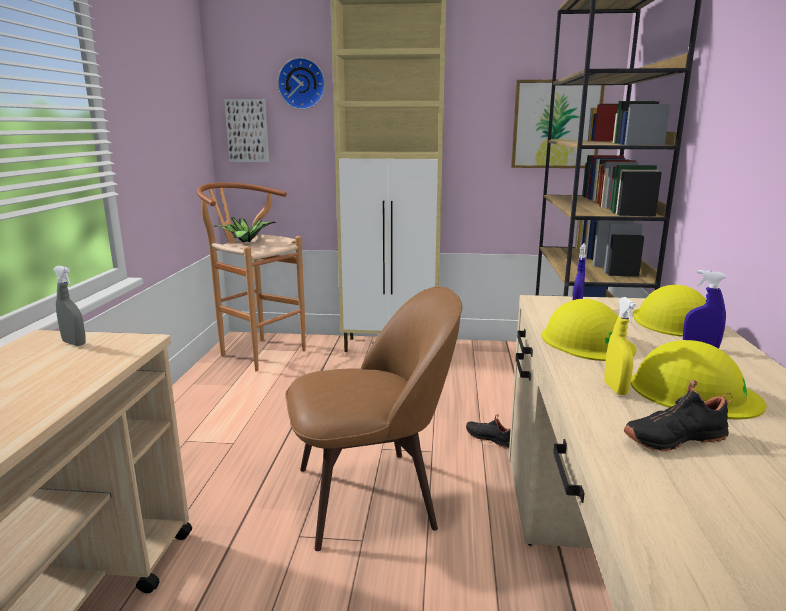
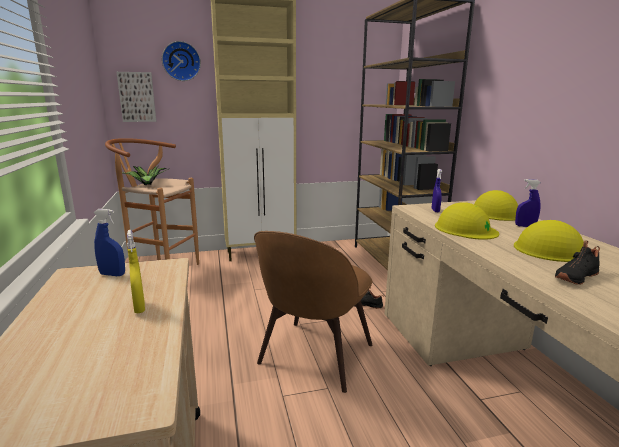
camera: 20 degrees left, 0 degrees up
(74, 343) = (112, 274): grey spray bottle -> blue spray bottle
(371, 495) = (314, 356): brown chair -> brown chair turned 150 degrees clockwise
(556, 124) = (360, 94): picture -> none
(615, 389) = (514, 254): yellow spray bottle -> yellow spray bottle (139, 307)

